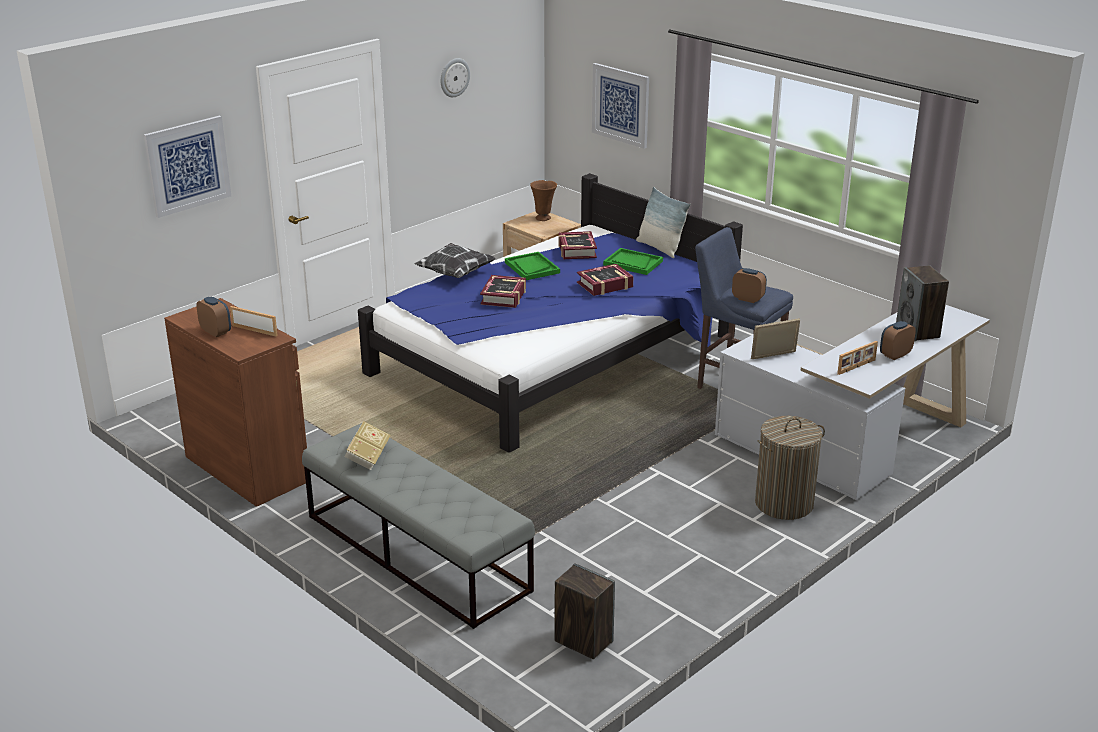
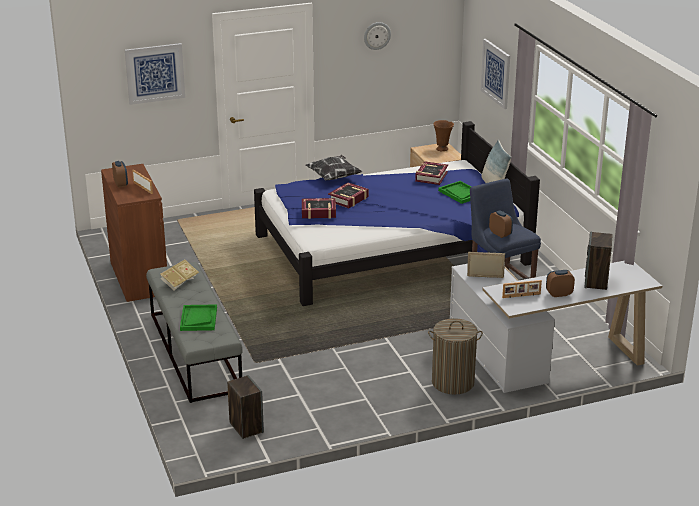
camera: 25 degrees right, 0 degrees up
(532, 267) = (387, 183): green tray -> green tray (198, 319)
(605, 285) = (424, 205): book -> book (318, 212)

